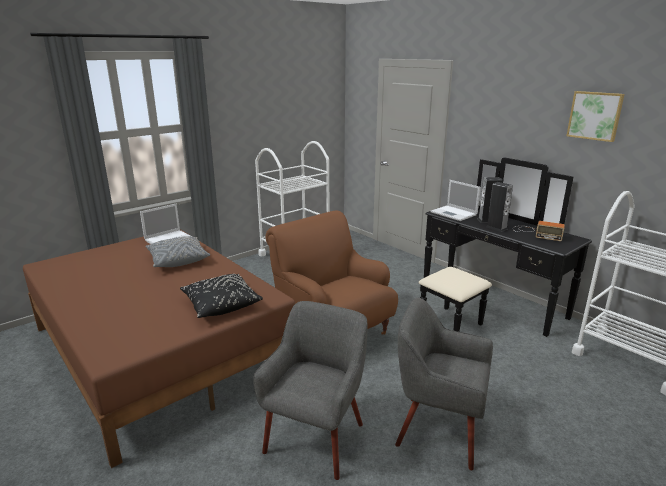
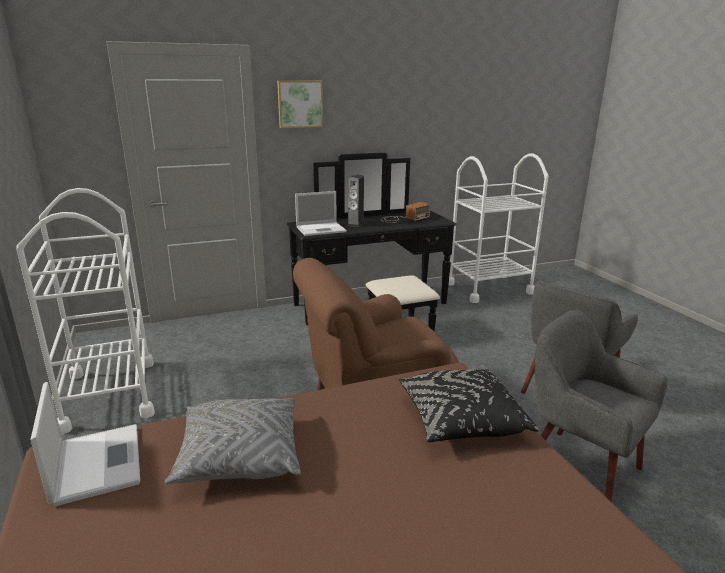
camera: 70 degrees left, 0 degrees up
(496, 228) = (379, 225): speaker -> none
(595, 115) = (416, 98): picture -> picture (300, 104)

